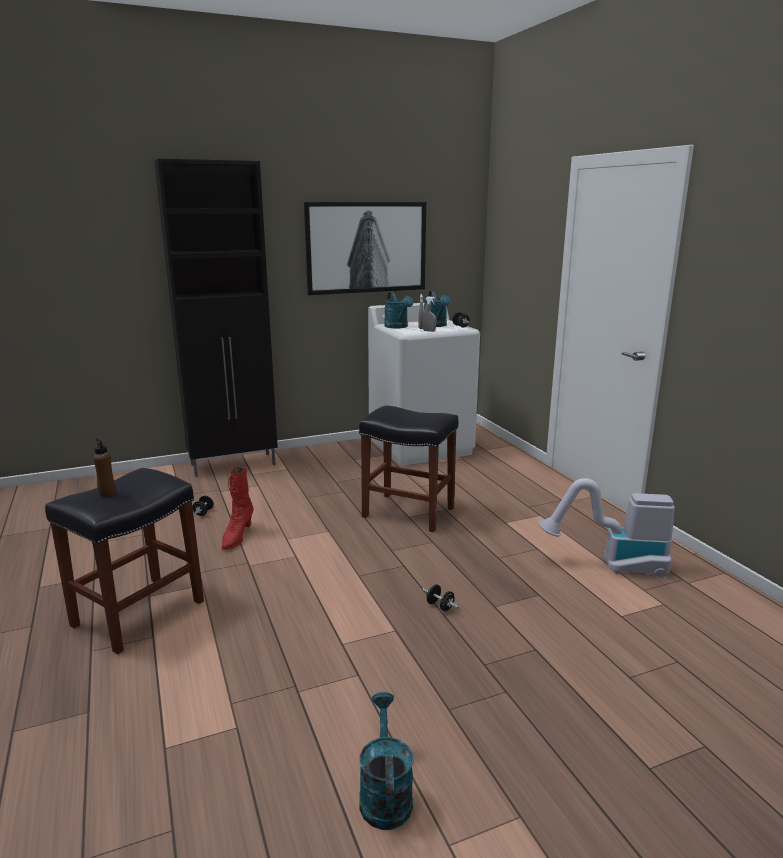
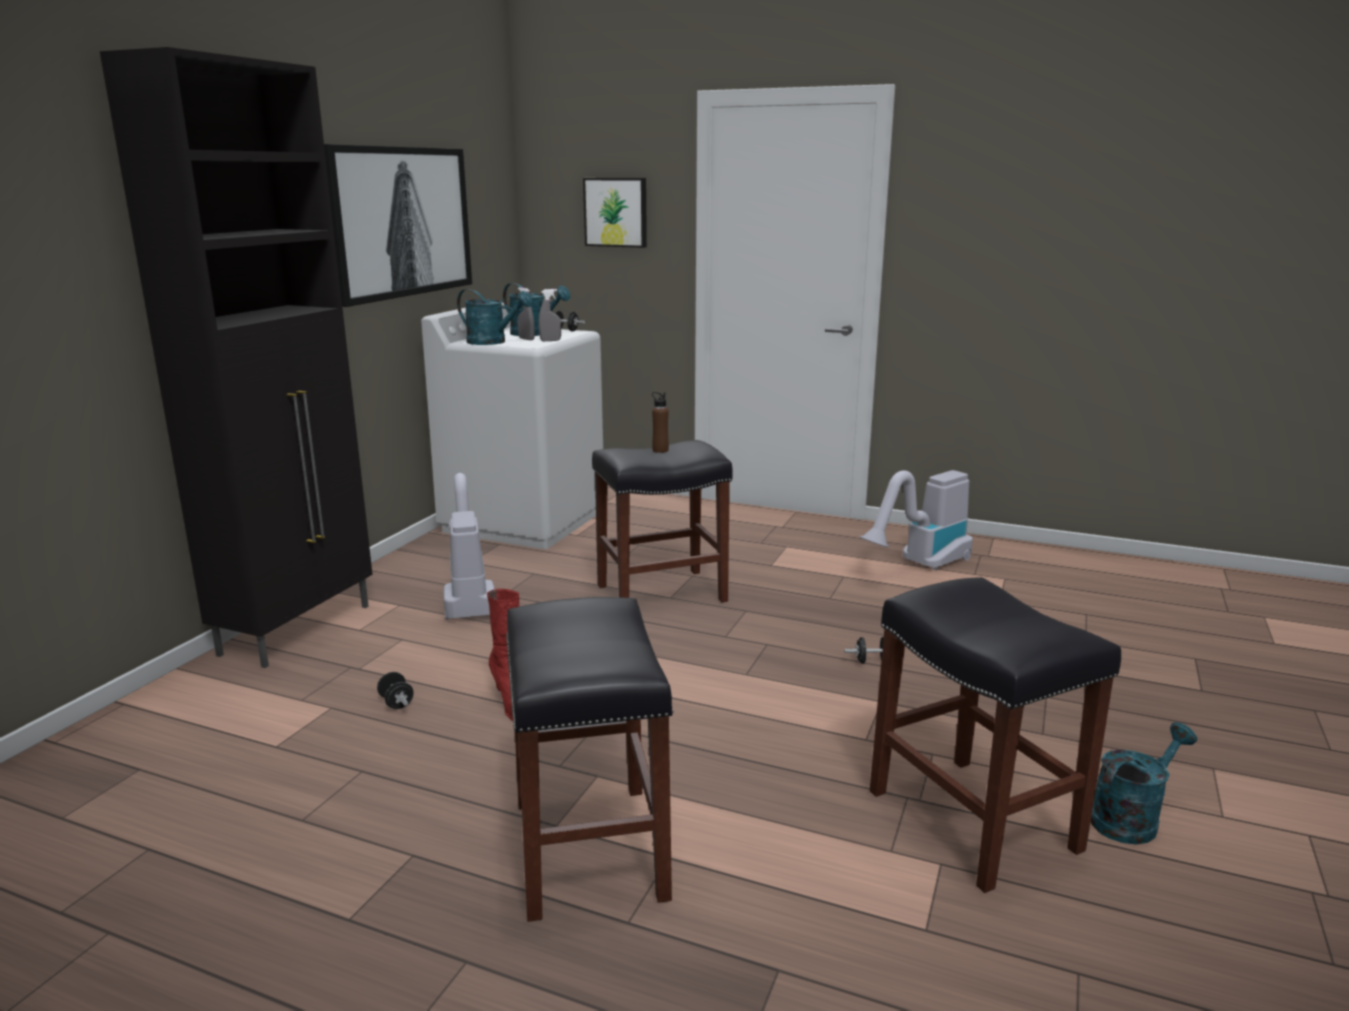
camera: 45 degrees left, 0 degrees up
(107, 493) = (580, 646): brown bottle -> brown bottle (660, 450)
(298, 719) = (969, 819): none -> black stool
(321, 475) = (468, 595): none -> vacuum cleaner
(384, 793) = (1130, 818): turquoise watering can -> turquoise watering can turned 105 degrees clockwise
(525, 247) = (616, 212): none -> picture

